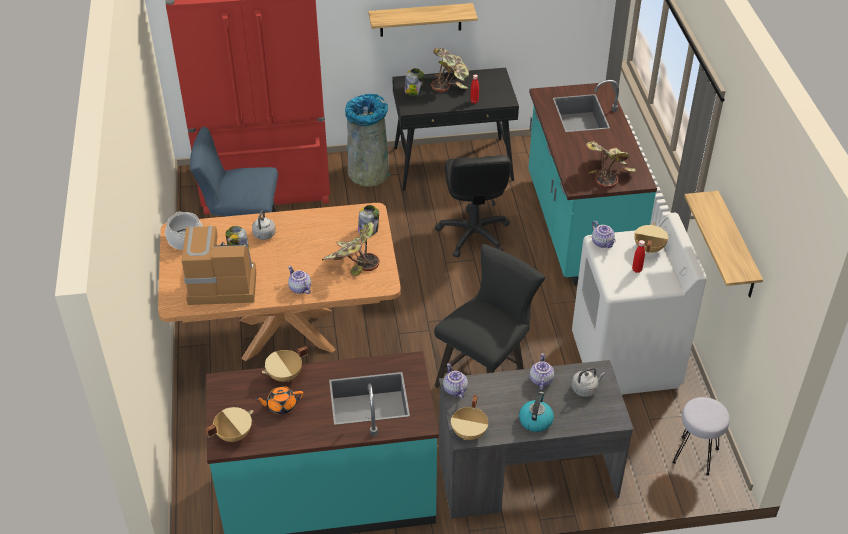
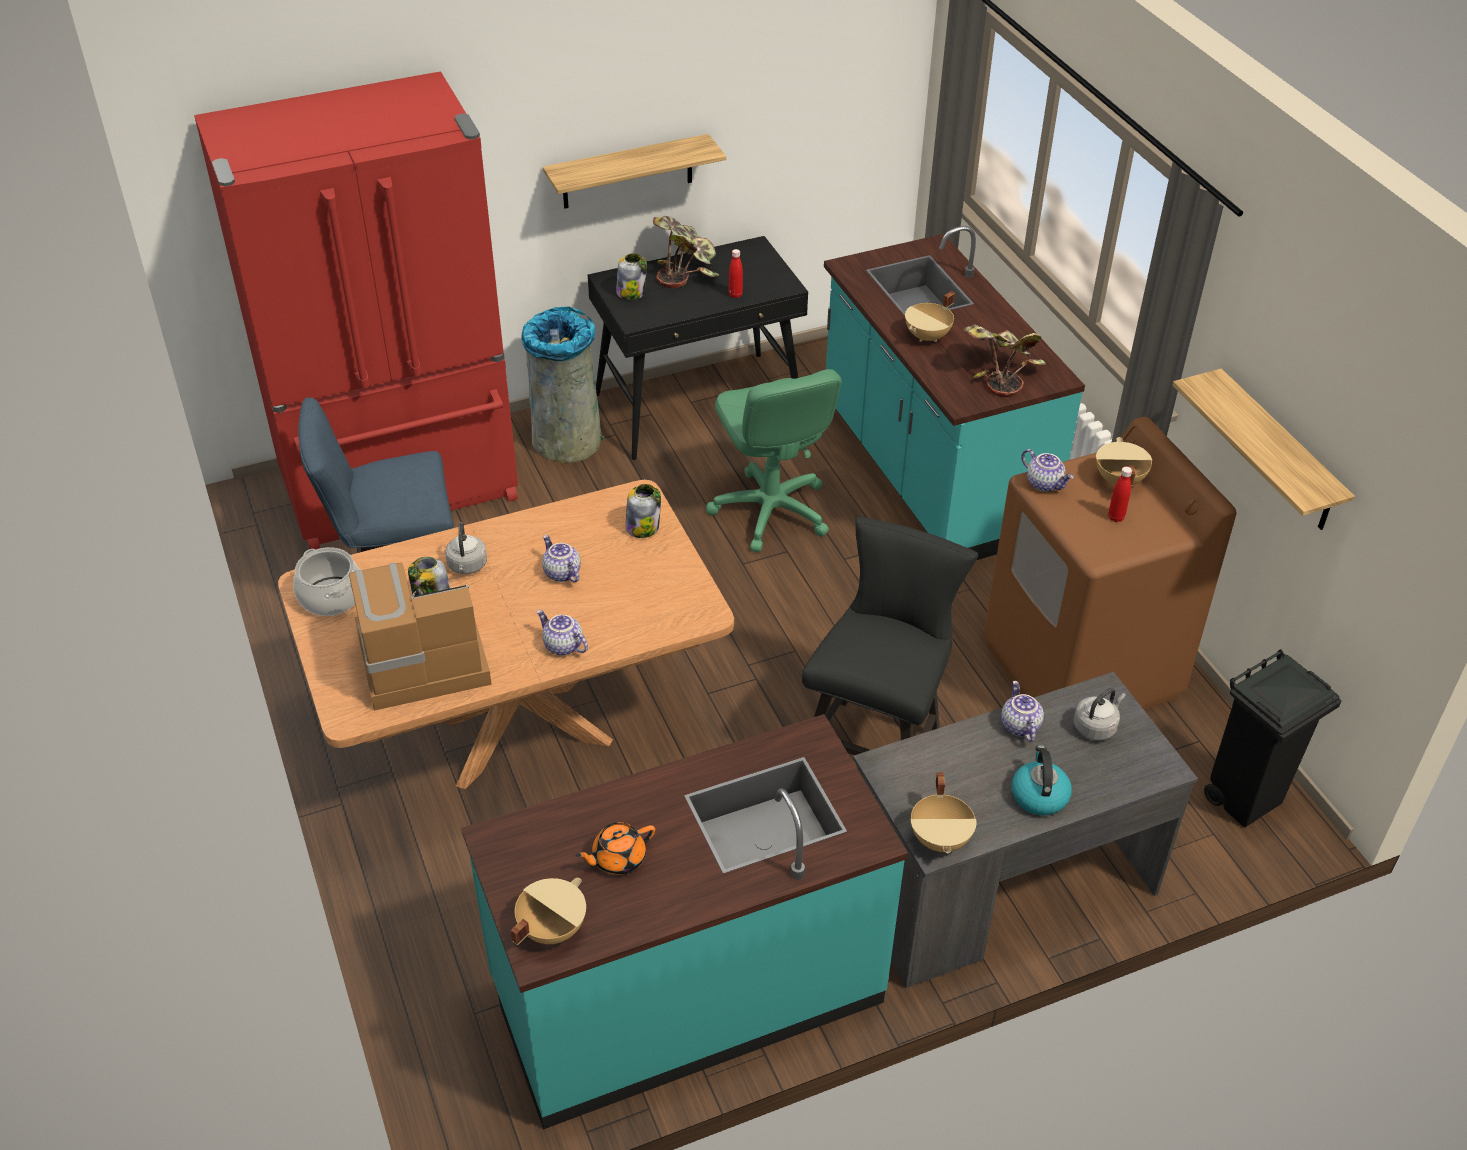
camera: 15 degrees left, 0 degrees up
(285, 376) = (605, 803): beige cooking pot -> beige cooking pot (928, 337)
(352, 263) = (636, 588): potted plant -> none
(454, 389) = (886, 769): teapot -> teapot (561, 573)
(473, 234) = (770, 511): black office chair -> green office chair
(625, 360) = (1081, 670): white washing machine -> brown washing machine
(695, 455) = (1245, 799): grey stool -> black trash can

